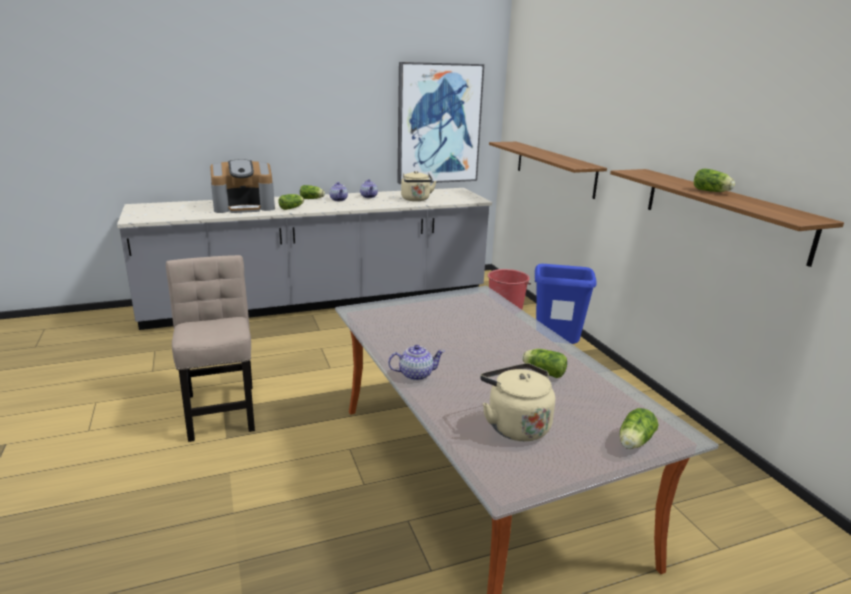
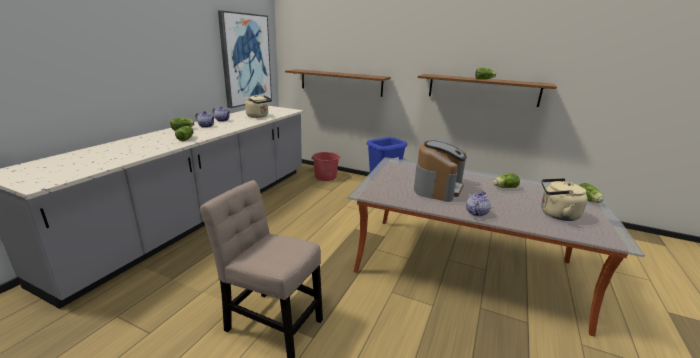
camera: 45 degrees left, 0 degrees up
(244, 207) = (139, 146): coffee machine -> coffee machine (437, 187)

